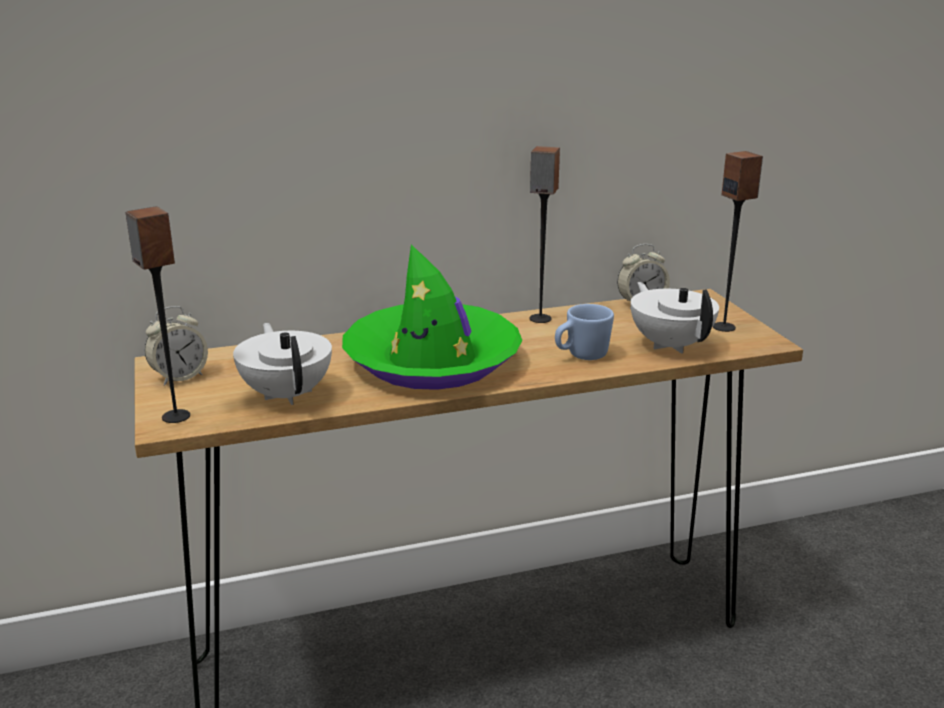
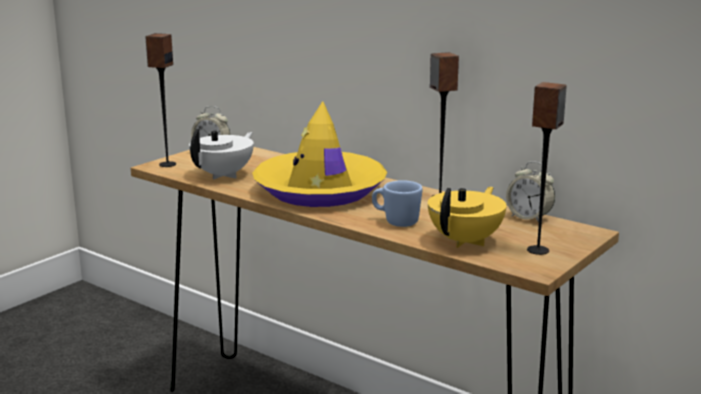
camera: 55 degrees right, 5 degrees down
(432, 361) = (320, 190): green hat -> yellow hat
(670, 345) = (466, 241): white teapot -> yellow teapot

